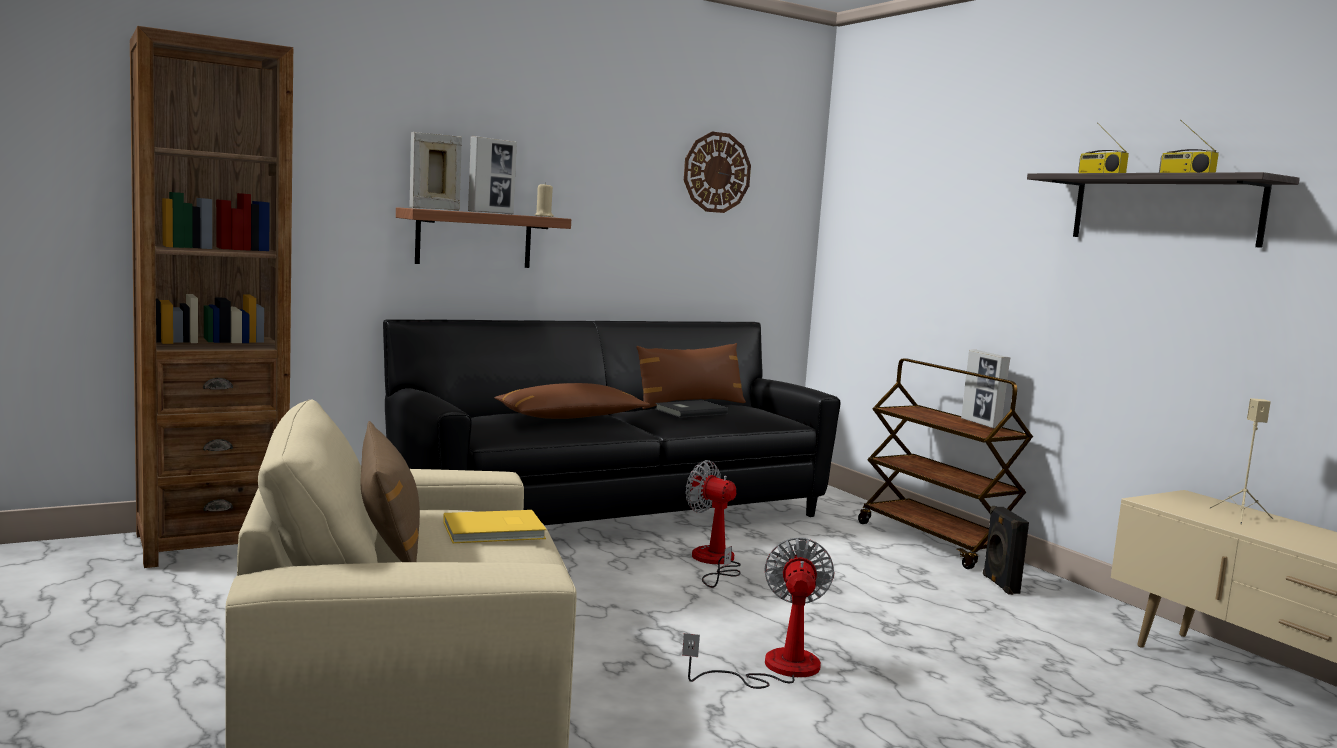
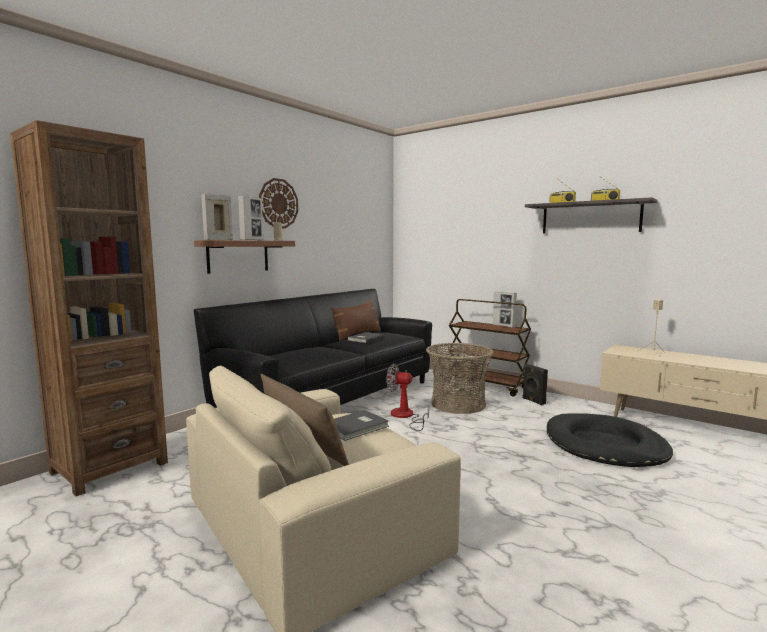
camera: 20 degrees left, 0 degrees up
(495, 531) = (357, 427): yellow book -> grey book
(570, 417) = (313, 351): brown pillow -> none
(716, 172) = (350, 212): wall clock -> wall clock (278, 203)
(774, 668) = (493, 469): fan -> none
(836, 561) = (458, 404): none -> basket
(1051, 683) = (605, 445): none -> black dog bed

